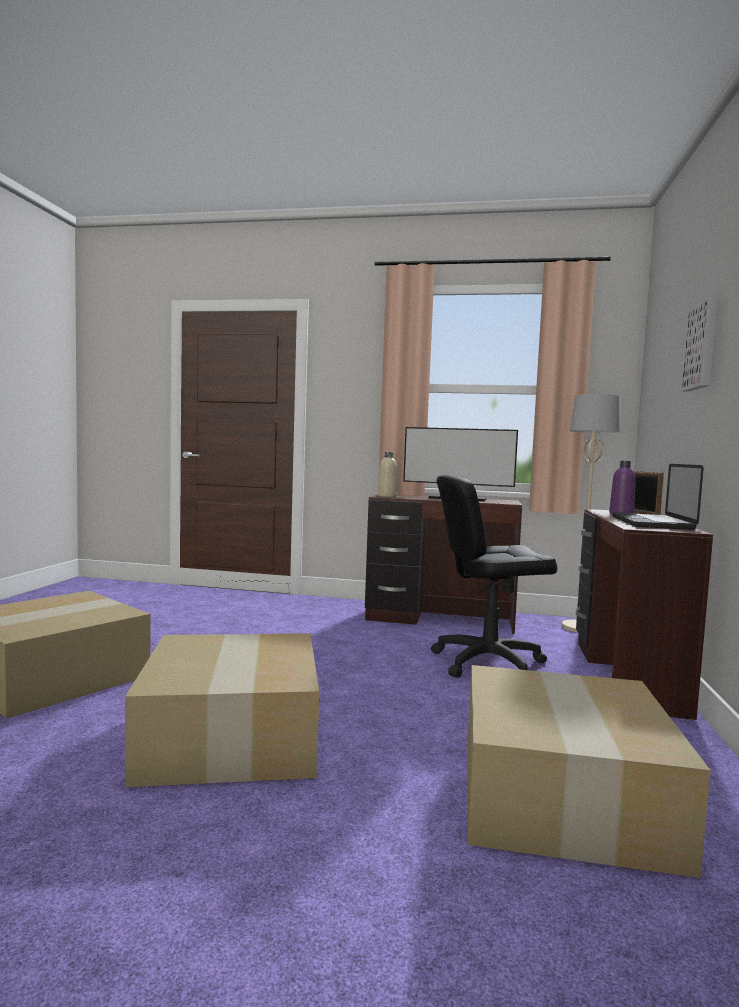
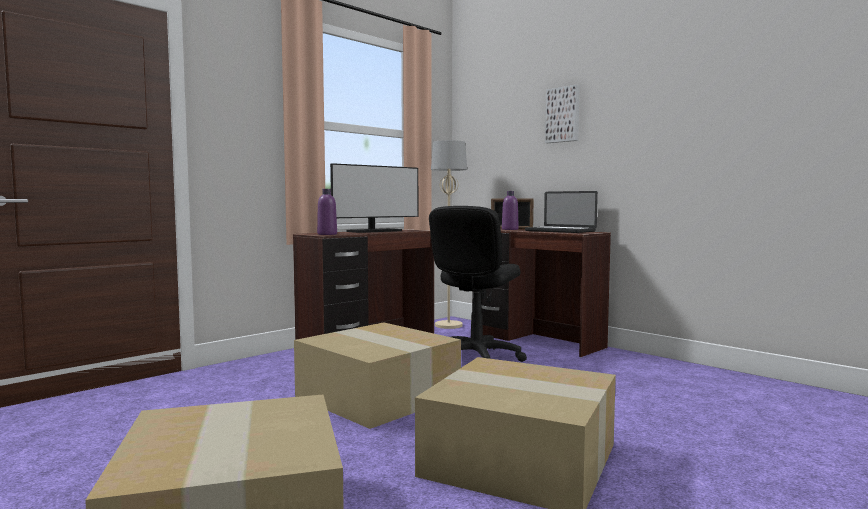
camera: 55 degrees left, 0 degrees up
(387, 496) = (327, 234): beige bottle -> purple bottle
(566, 799) = (675, 394): cardboard box -> cardboard box (380, 396)

